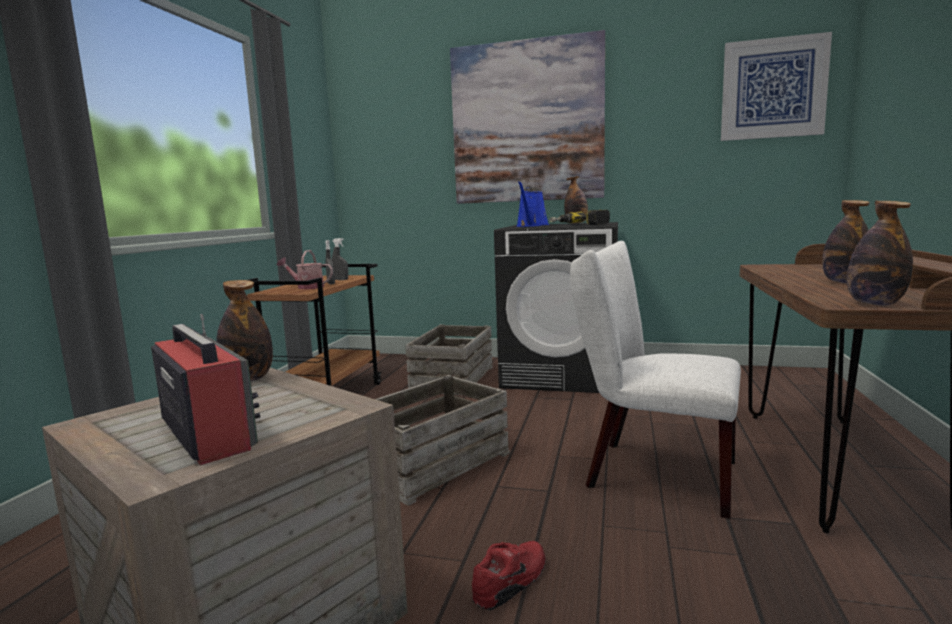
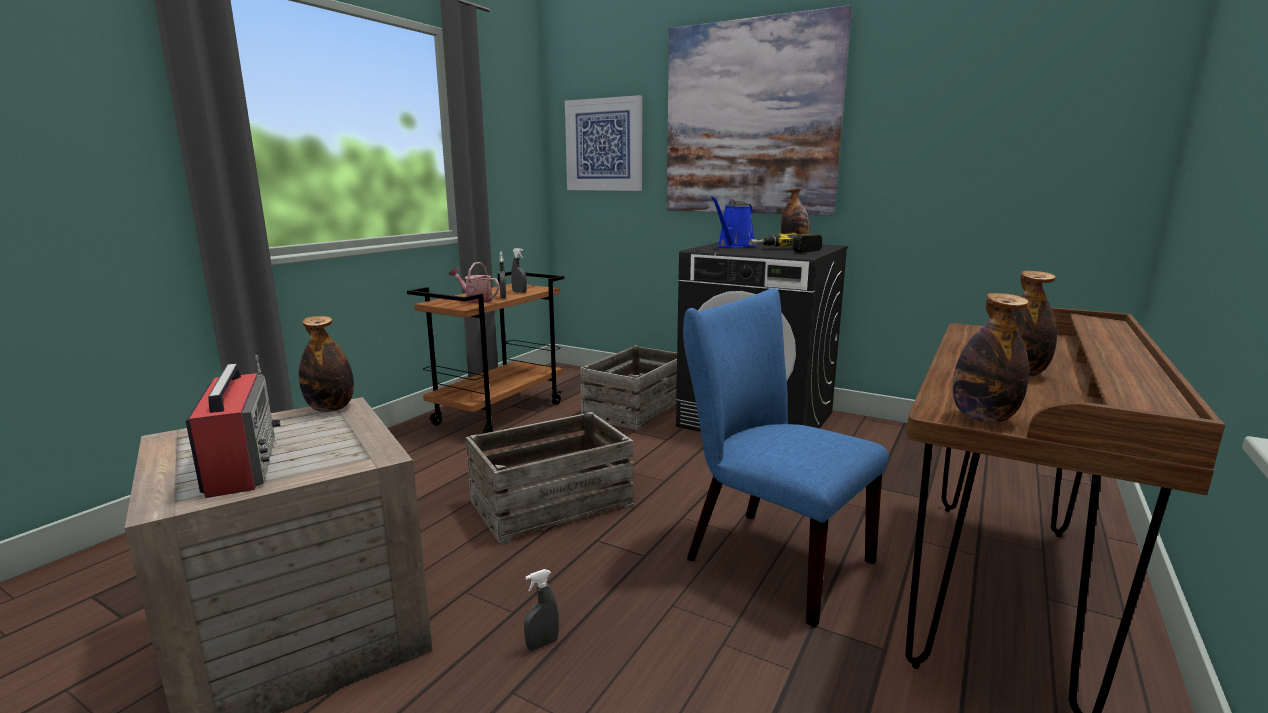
camera: 15 degrees right, 5 degrees up
(512, 582) = (542, 644): red shoe -> grey spray bottle
(651, 473) = (767, 556): white chair -> blue chair
(773, 89) = (1069, 84): picture -> picture (604, 145)

